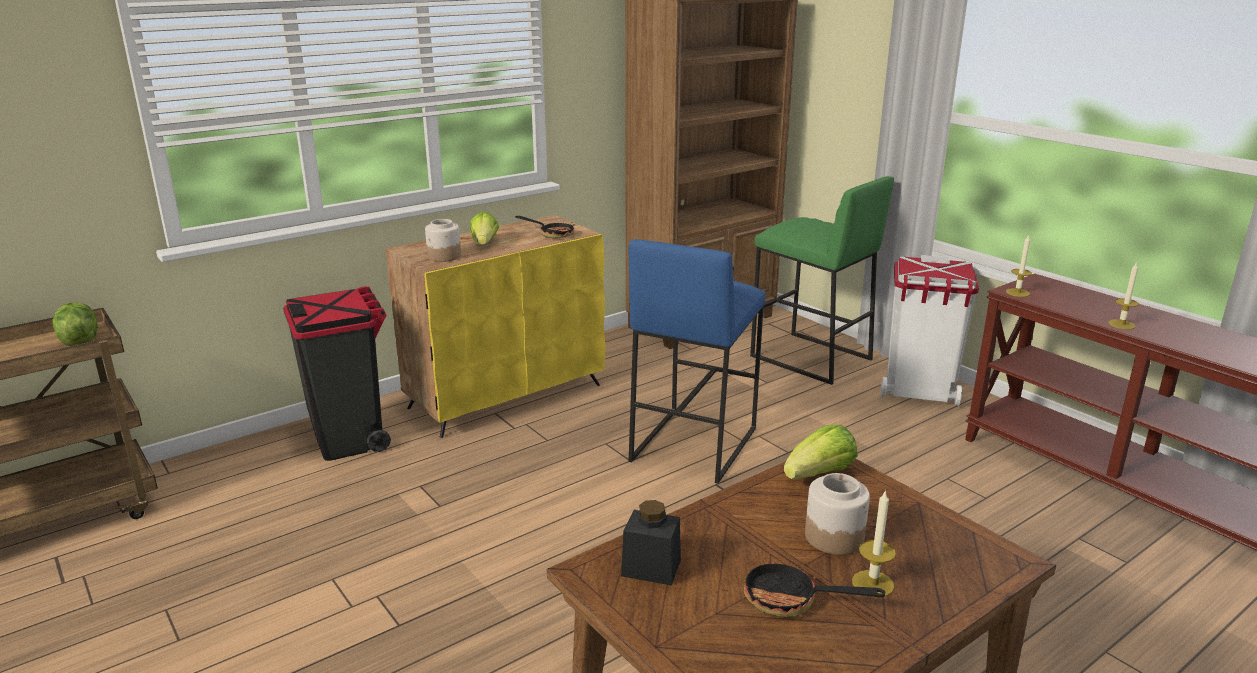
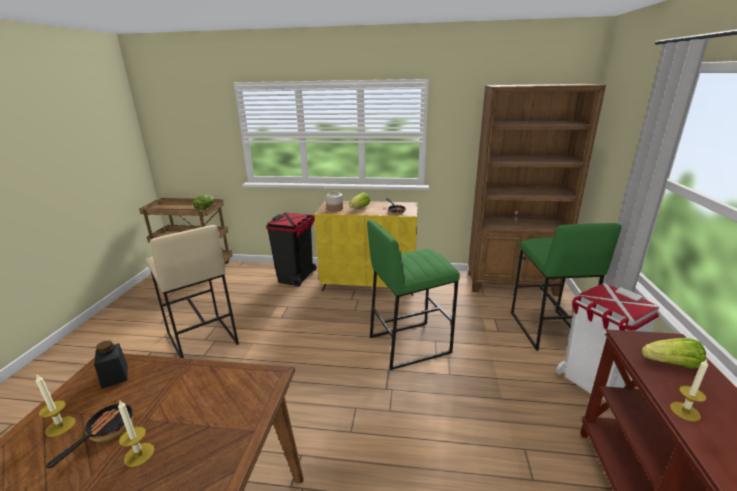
camera: 45 degrees right, 0 degrees up
(341, 609) = (201, 339): none -> beige stool
(692, 444) = (409, 344): blue stool -> green stool
(791, 600) = (105, 432): frying pan -> frying pan turned 45 degrees clockwise
(820, 474) = (252, 381): lettuce -> lettuce (672, 364)
(834, 536) = (184, 417): jar -> none
(1017, 292) = (629, 341): candle -> candle (60, 426)

